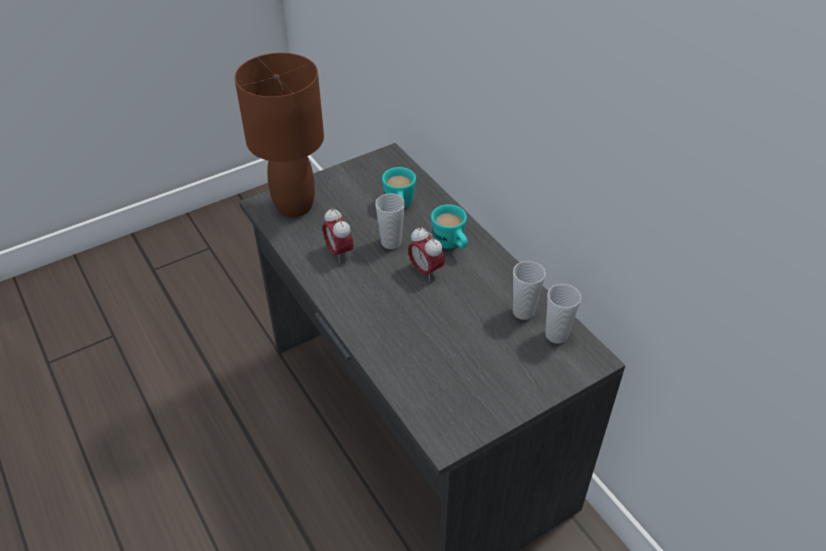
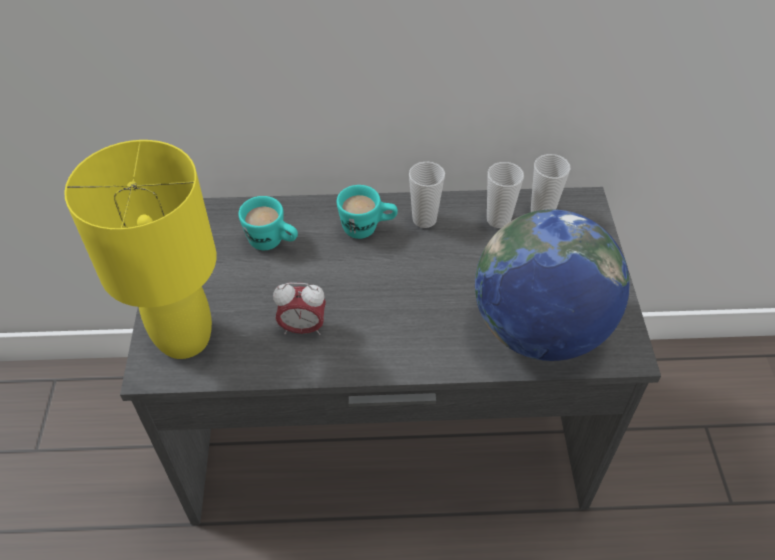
camera: 60 degrees left, 5 degrees up
(293, 205) = (183, 339): brown table lamp -> yellow table lamp
(391, 242) = (324, 275): cup -> cup (424, 219)
(425, 271) = (390, 266): alarm clock -> none
(429, 376) = (539, 329): none -> globe

